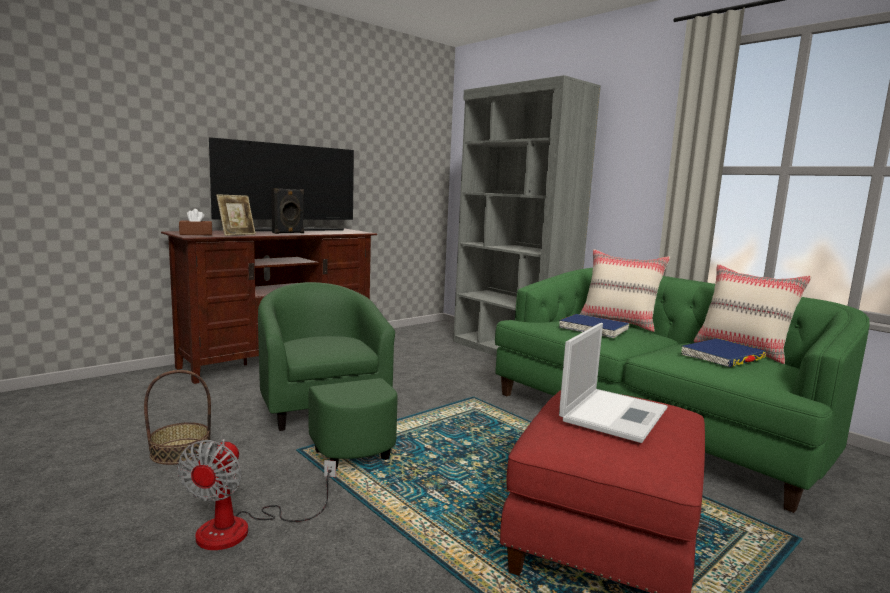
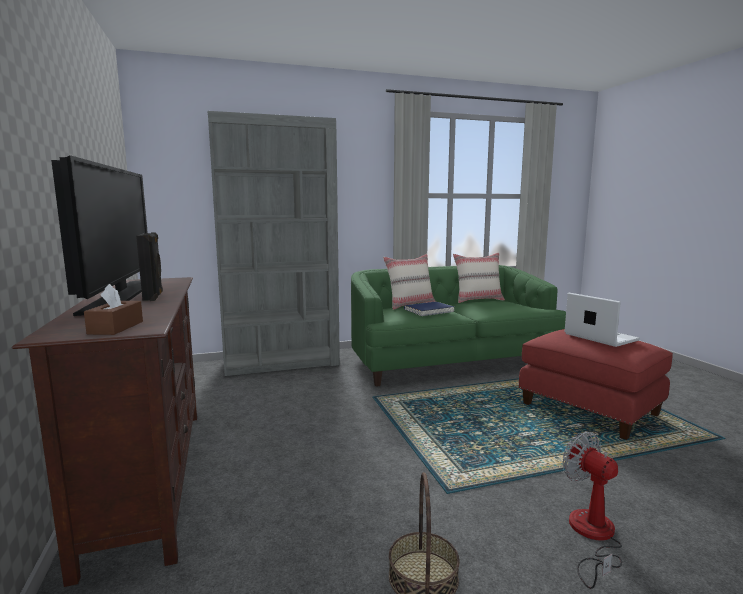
camera: 65 degrees left, 0 degrees up
(237, 234) = (150, 312): picture frame -> none
(242, 529) = (592, 536): fan -> fan turned 150 degrees counterclockwise
(328, 417) = (376, 467): green armchair -> none
(722, 356) = (499, 304): blue book -> none

